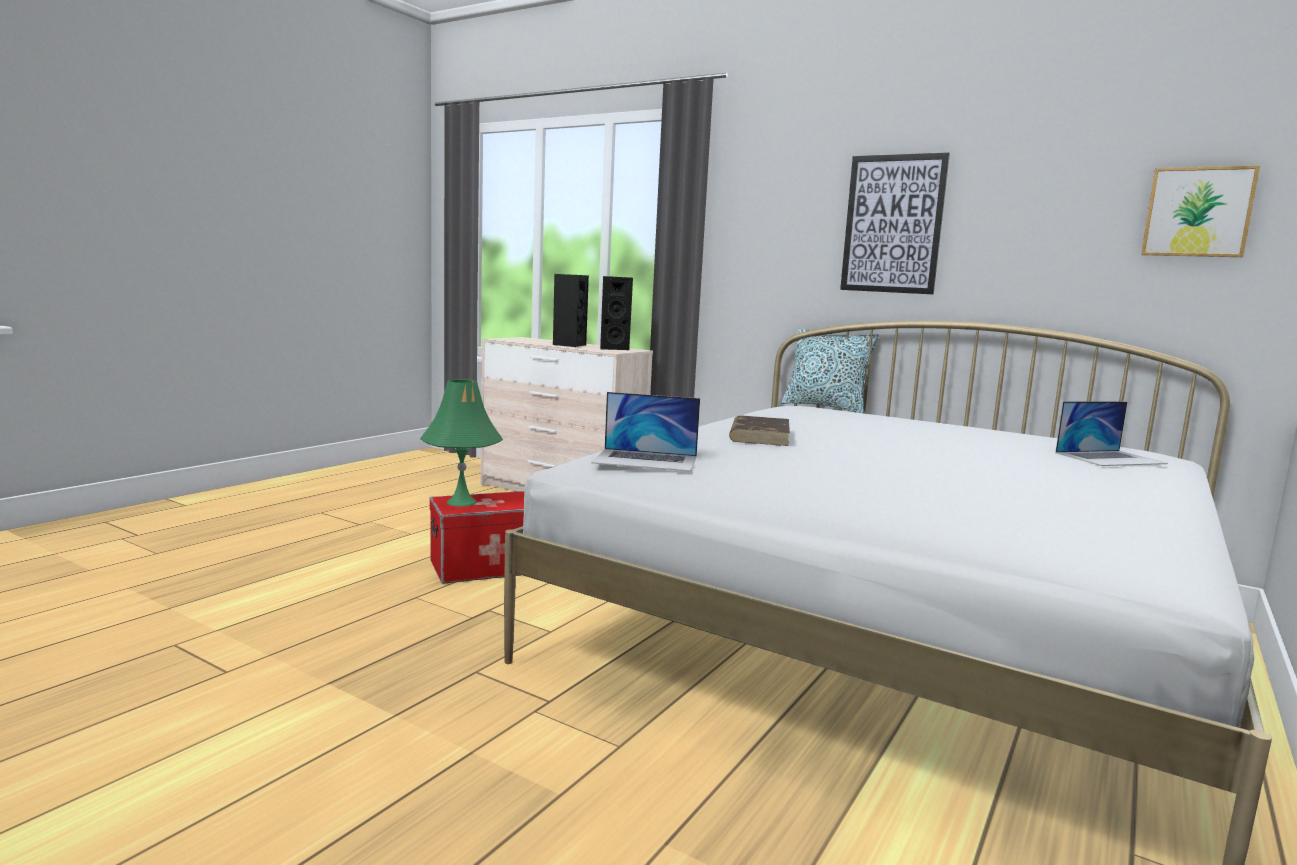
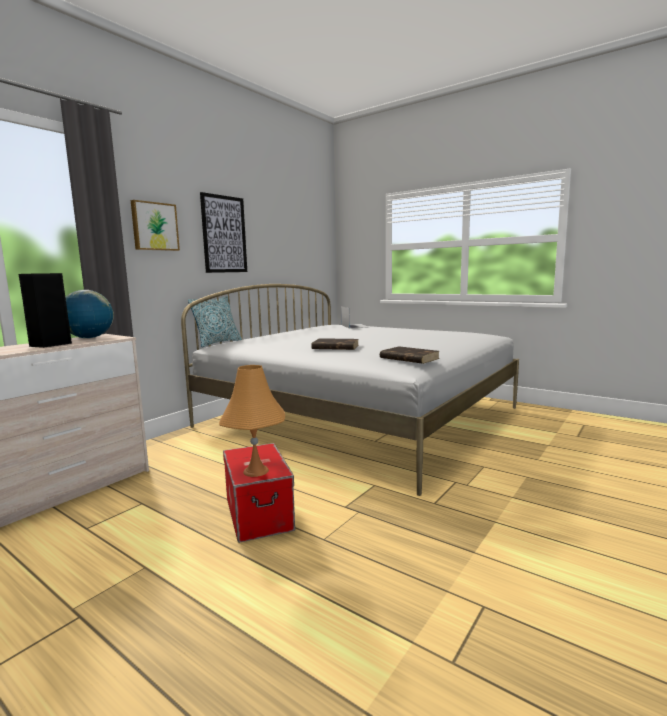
camera: 85 degrees left, 0 degrees up
(461, 502) = (256, 471): green table lamp -> orange table lamp
(612, 348) = (89, 338): black speaker -> globe
(646, 460) = (408, 358): laptop -> brown book
(1197, 212) = (312, 235): picture -> picture (154, 226)

